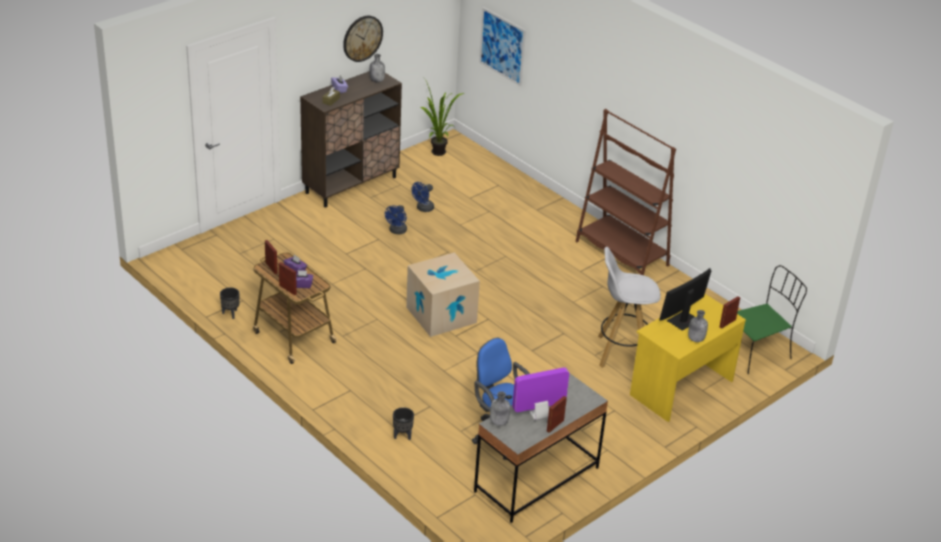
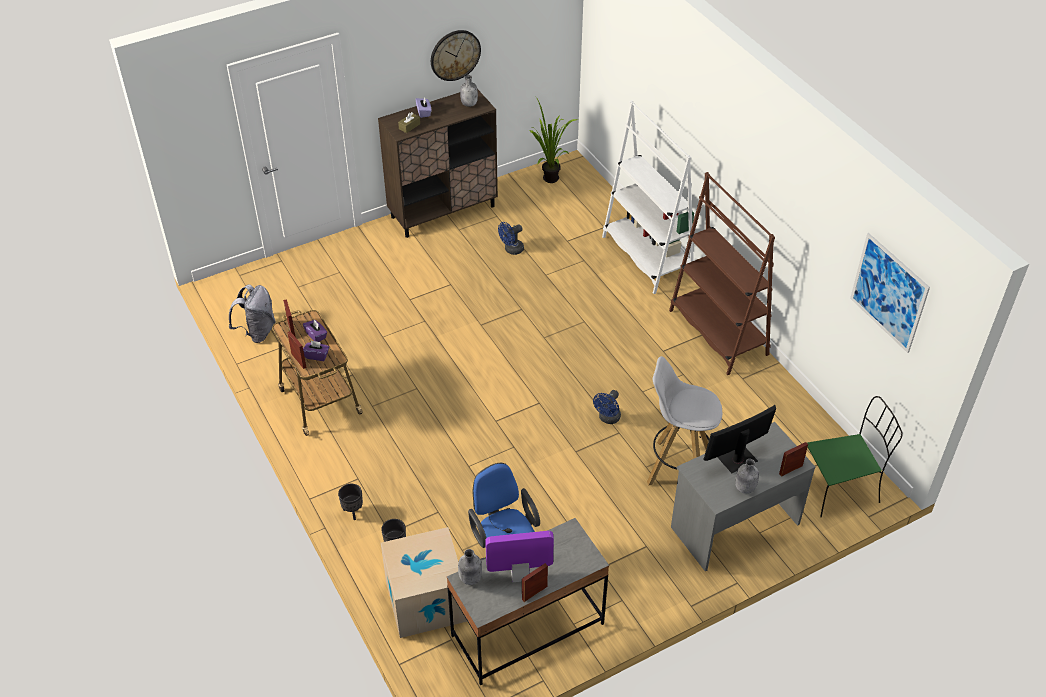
camera: 15 degrees right, 10 degrees up
(216, 291) = (257, 332): none -> grey backpack
(230, 314) = (263, 363): black planter -> black planter (352, 511)
(397, 231) = (473, 276): blue fan -> blue fan (608, 419)
(441, 315) = (488, 391): cardboard box -> cardboard box (426, 601)
(502, 46) = (619, 72): picture -> picture (889, 292)
(543, 203) = (647, 256): none -> white bookcase
(680, 387) = (733, 525): yellow desk -> grey desk

